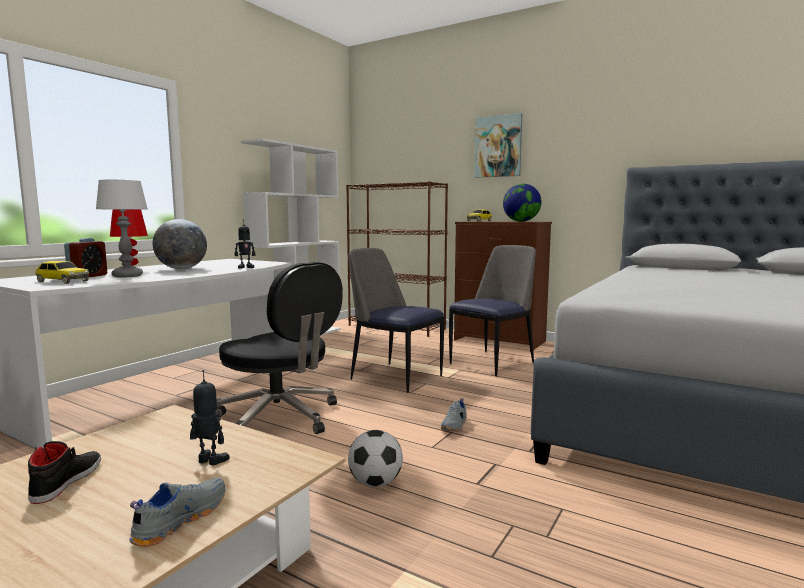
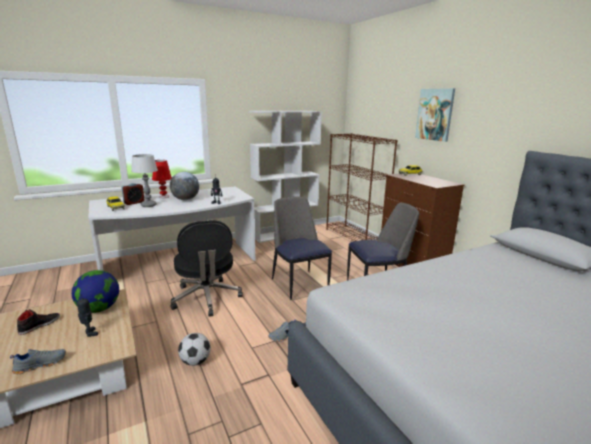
camera: 30 degrees right, 10 degrees up
(521, 221) = (431, 183): globe -> globe (99, 309)

